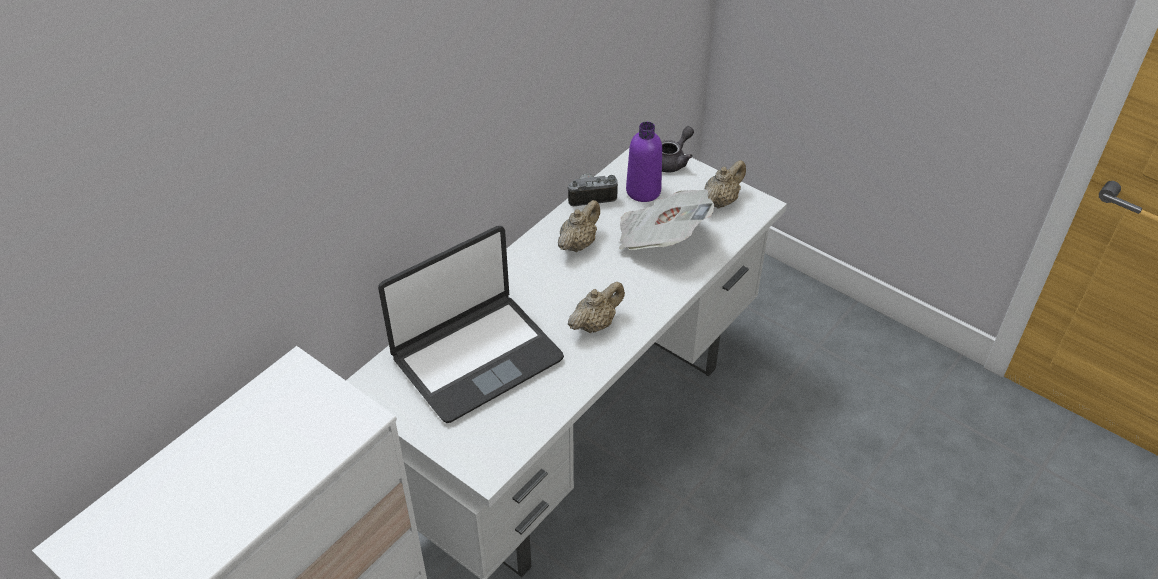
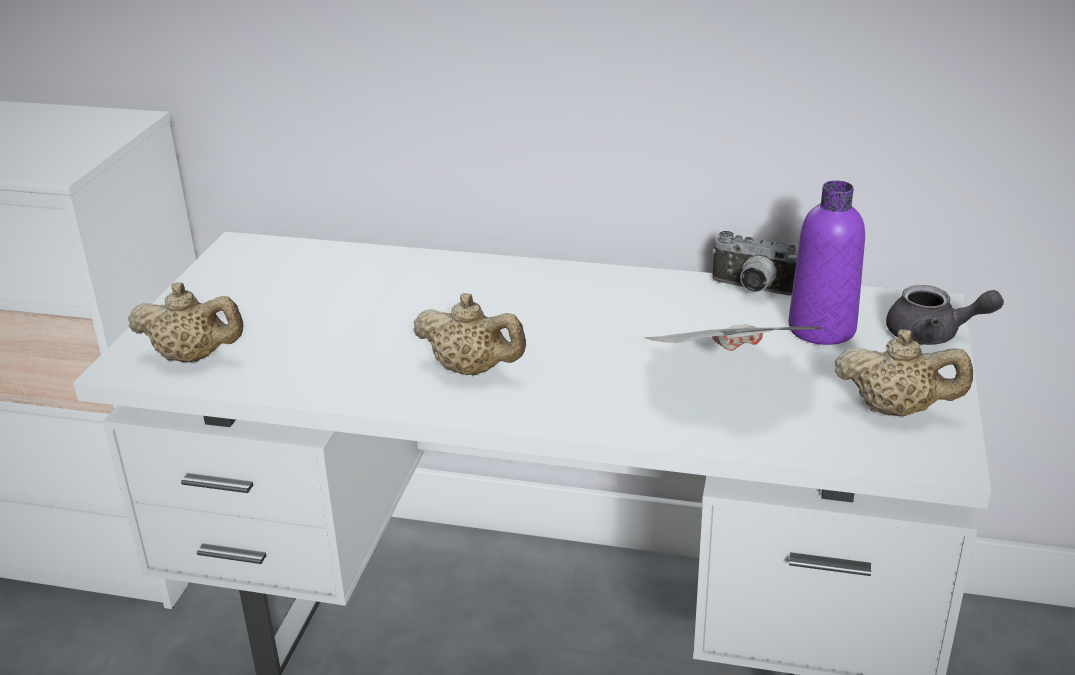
camera: 65 degrees right, 15 degrees down
(476, 357) = (335, 299): laptop -> none
(578, 243) = (634, 308): beige teapot -> beige teapot (193, 357)
(591, 196) = (752, 290): camera -> camera turned 150 degrees clockwise

